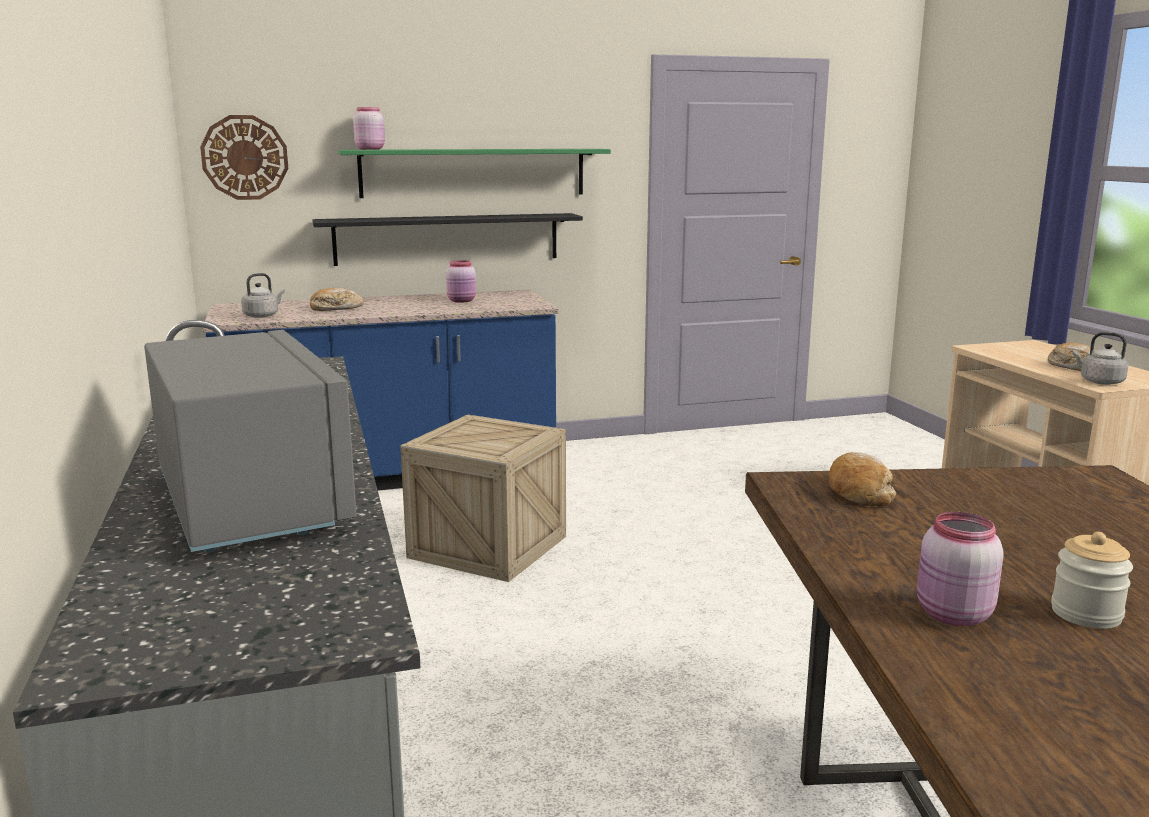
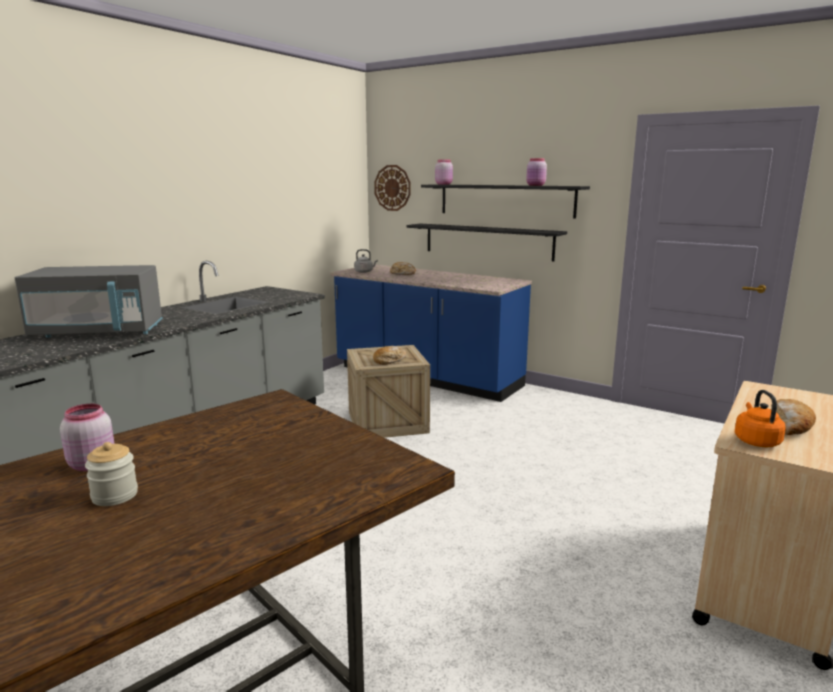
camera: 50 degrees right, 0 degrees up
(252, 502) = (99, 332): grey microwave -> grey microwave turned 60 degrees clockwise
(462, 301) = (469, 280): pink jar -> pink jar (536, 185)
(473, 172) = (505, 200): green shelf -> black shelf
(858, 492) = (276, 415): bread -> bread (389, 360)
(1099, 381) = (756, 441): grey kettle -> orange kettle

